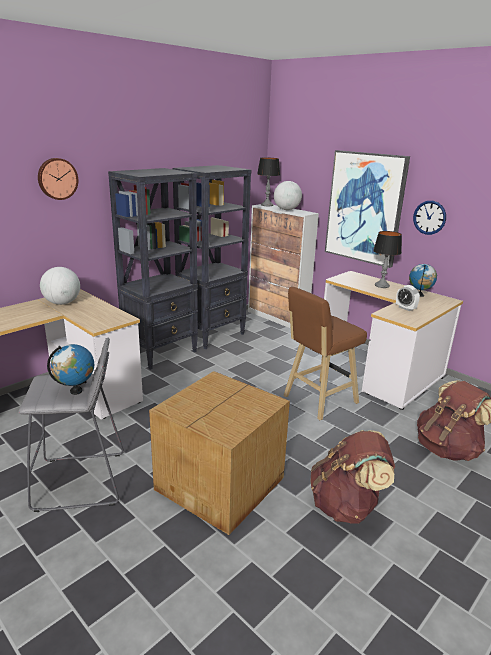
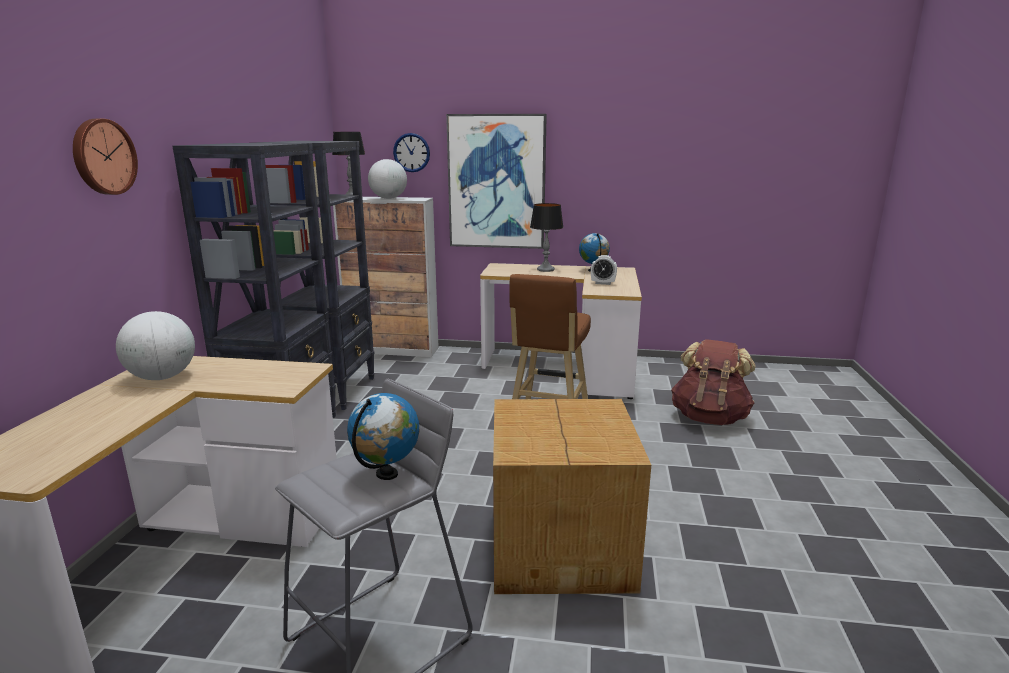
camera: 35 degrees left, 5 degrees down
(346, 506) = (701, 504): brown backpack -> none
(429, 217) = (580, 182): wall clock -> wall clock (411, 152)

